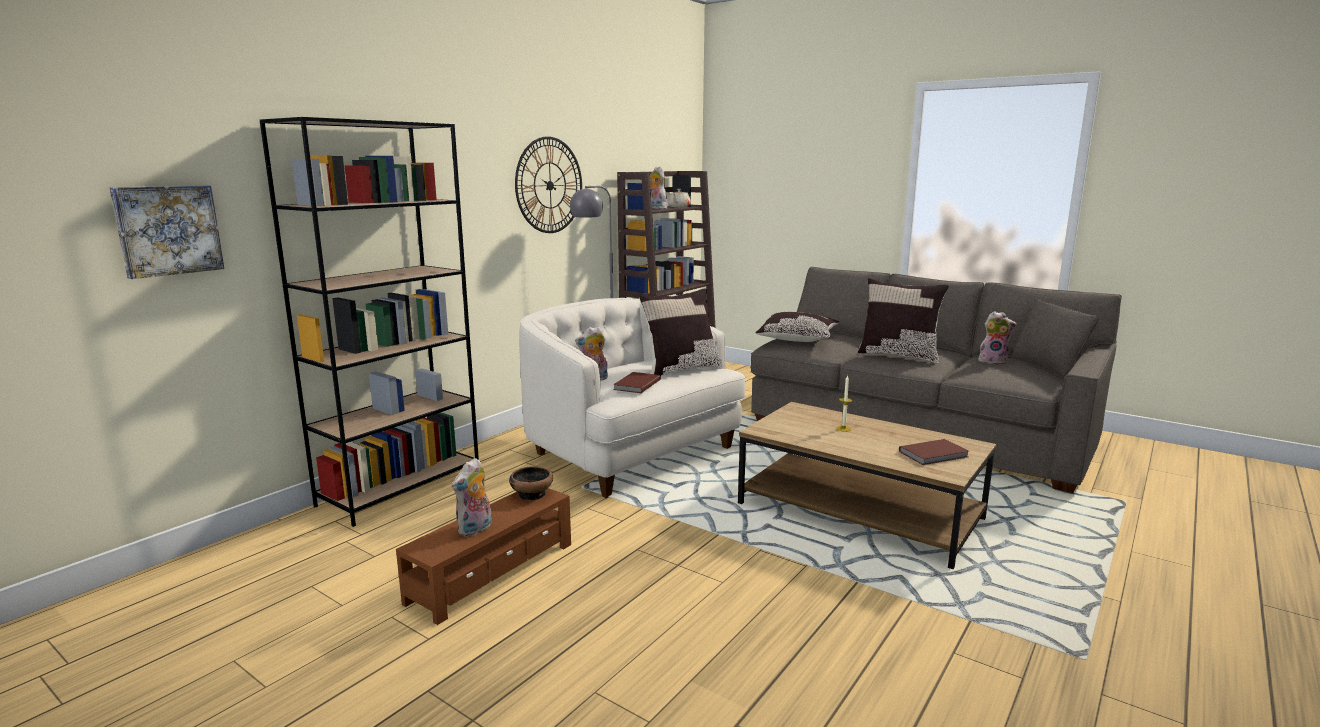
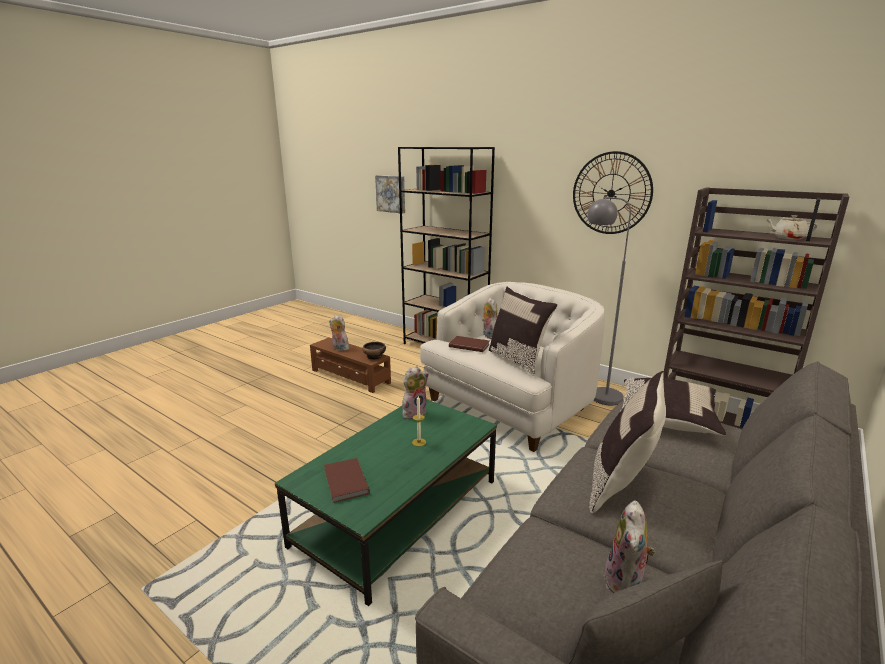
camera: 90 degrees right, 5 degrees up
(656, 208) = (746, 233): plush toy -> plush toy (414, 413)
(860, 512) = (398, 513): brown coffee table -> green coffee table

